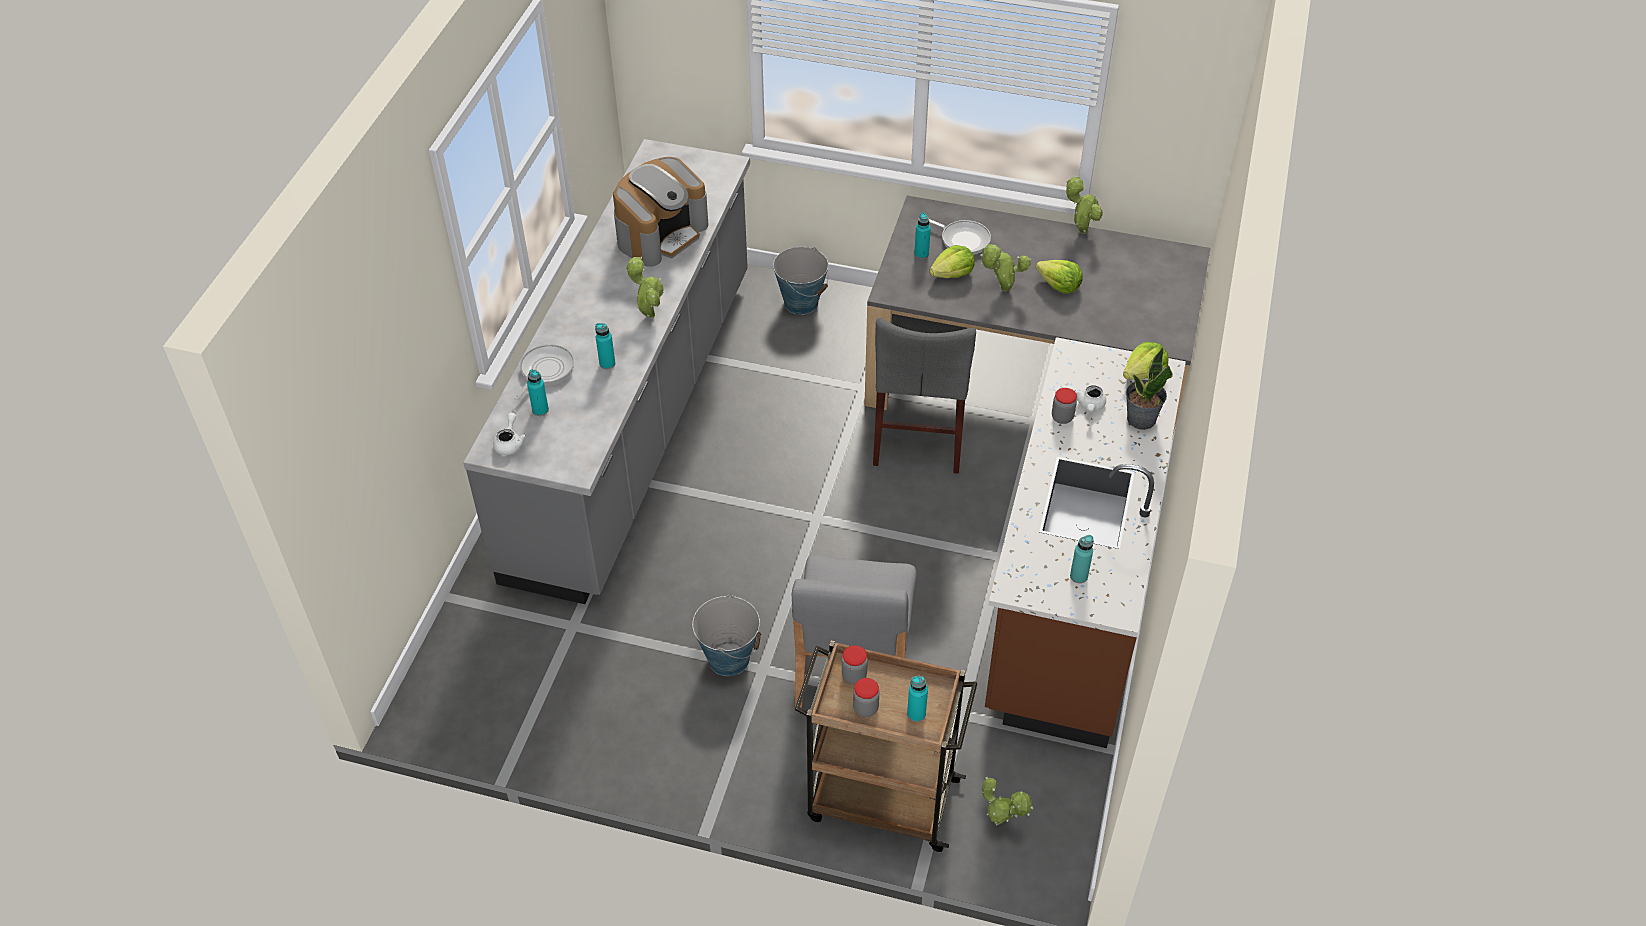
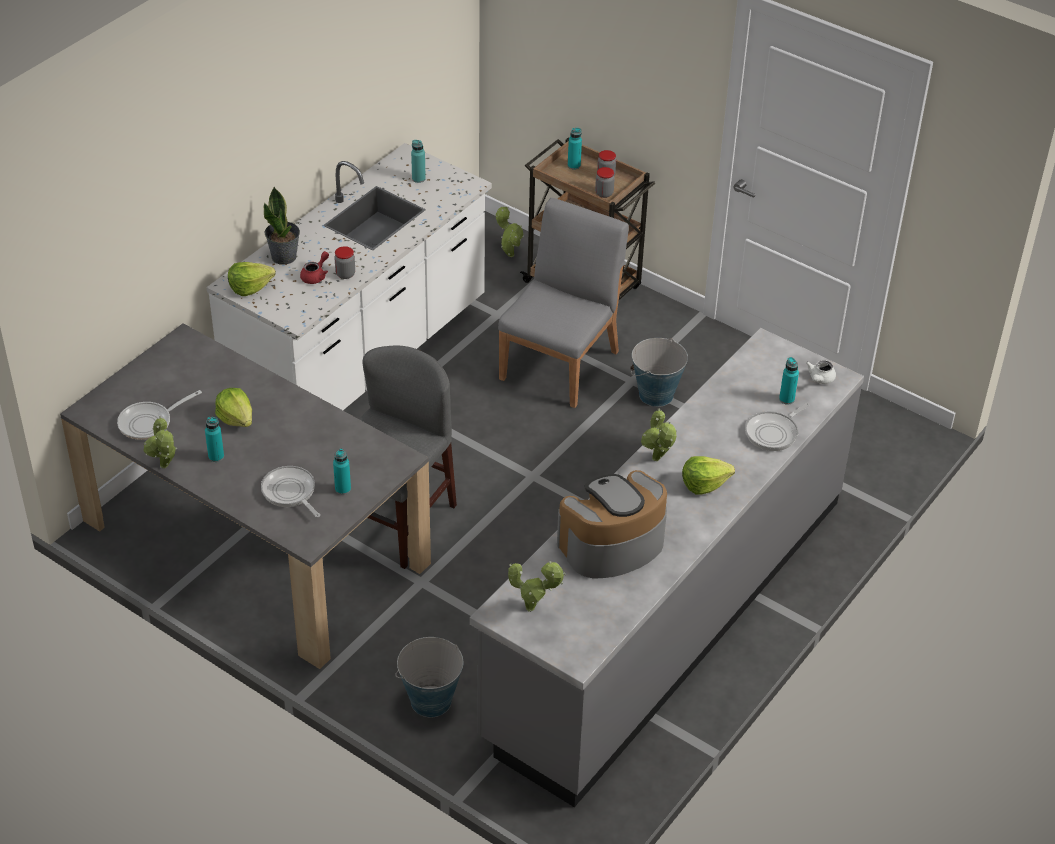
camera: 160 degrees left, 5 degrees down
(607, 364) = (713, 423): turquoise bottle -> turquoise bottle (216, 456)
(952, 274) = (327, 459): lettuce -> lettuce (704, 483)
(1002, 289) = (292, 430): potted plant -> potted plant (533, 608)
(1070, 596) = (361, 360): brown counter -> white counter
(1090, 406) = (316, 276): white teapot -> red teapot
(1128, 261) = (149, 423): none -> frying pan

